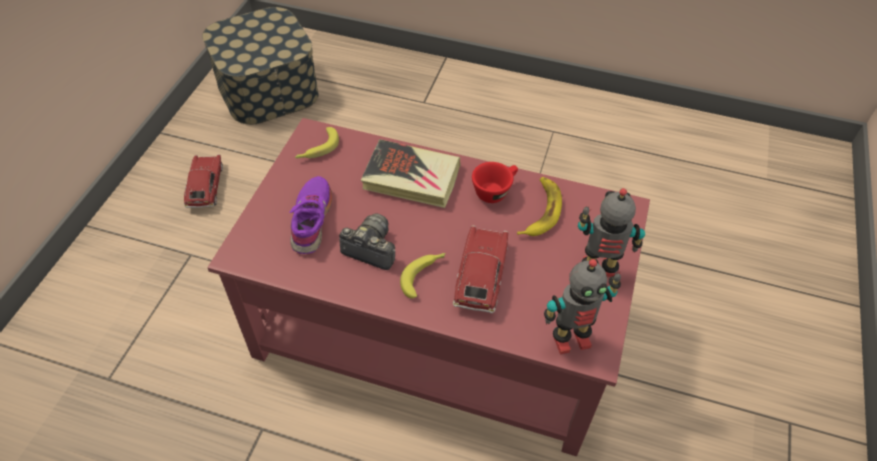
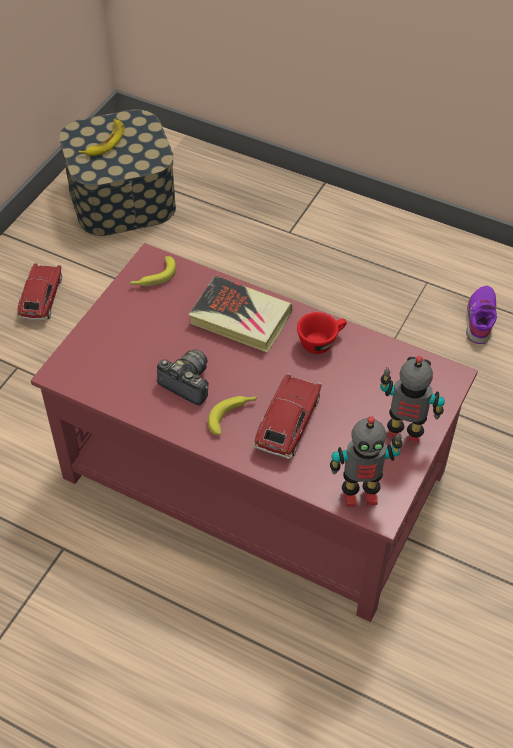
camera: 10 degrees right, 0 degrees up
(312, 219) = (136, 347): purple shoe -> purple shoe (481, 319)
(540, 210) = (362, 367): banana -> banana (105, 141)

